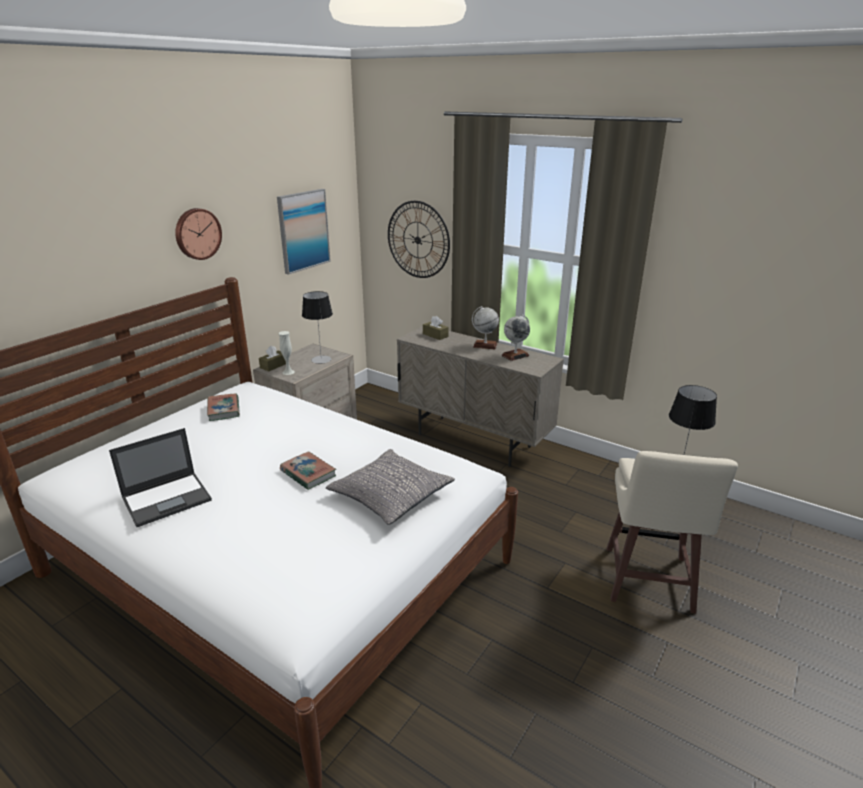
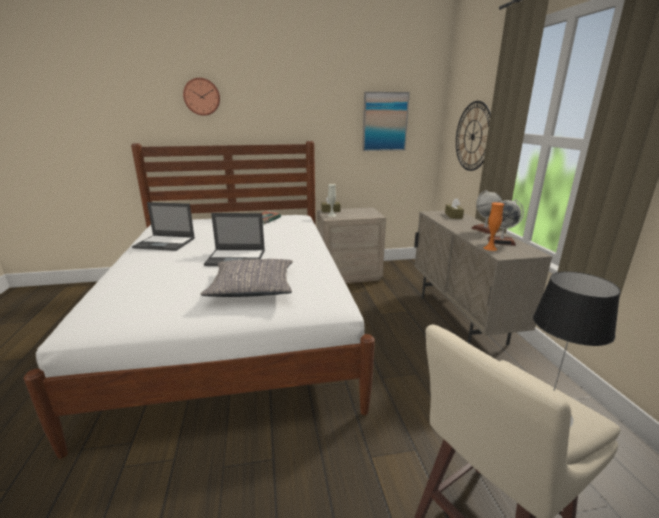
camera: 45 degrees right, 5 degrees down
(197, 233) = (294, 107): wall clock -> wall clock (202, 97)
(308, 473) = (236, 258): book -> laptop
(321, 359) = (362, 214): table lamp -> none
(519, 366) = (490, 248): none -> orange vase

